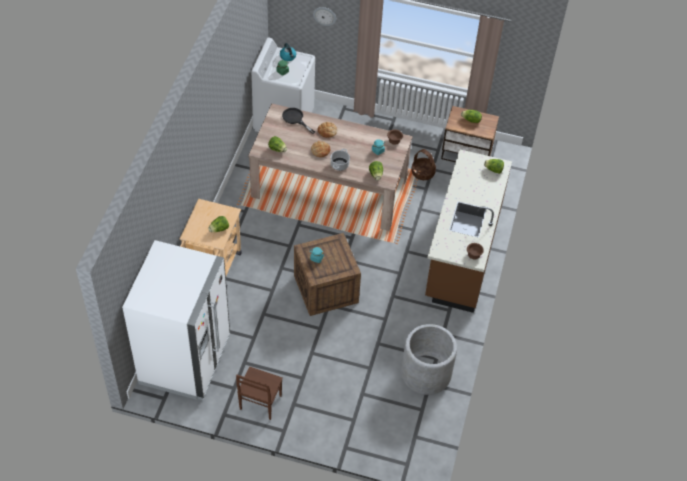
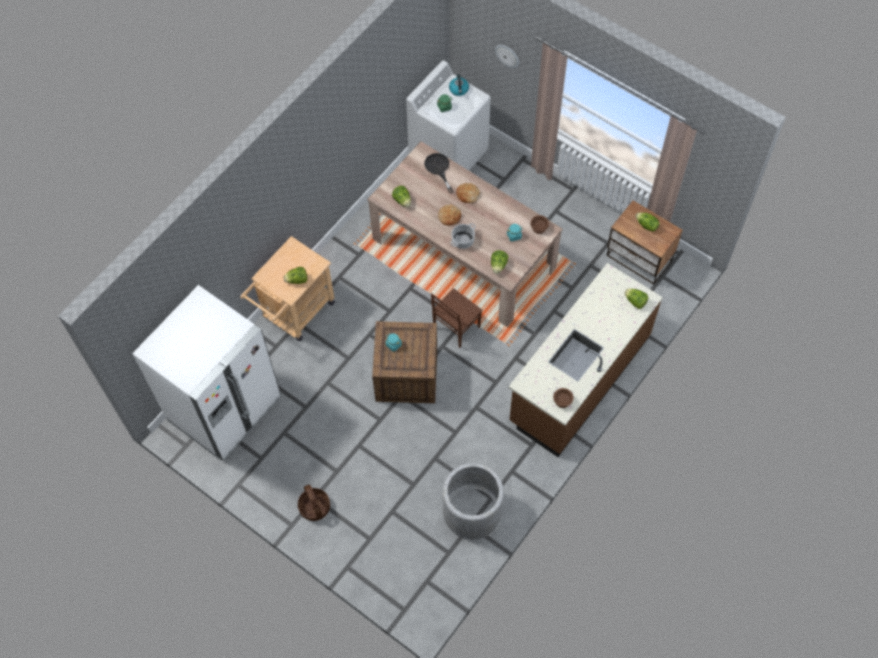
camera: 25 degrees right, 10 degrees up
(259, 403) = (280, 484): brown chair -> brown chair (455, 327)
(423, 172) = (578, 266): basket -> basket (315, 507)

